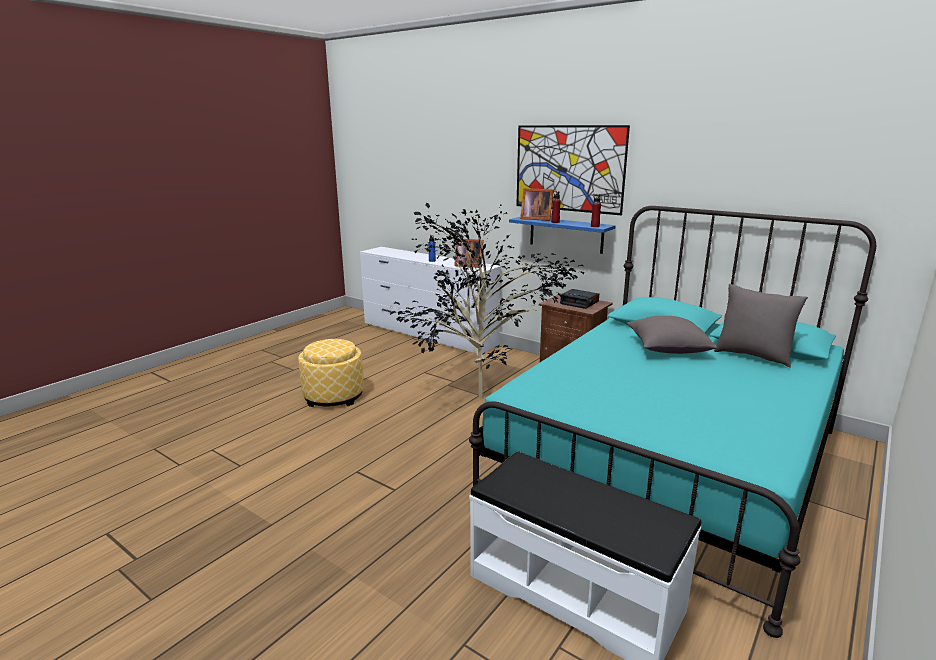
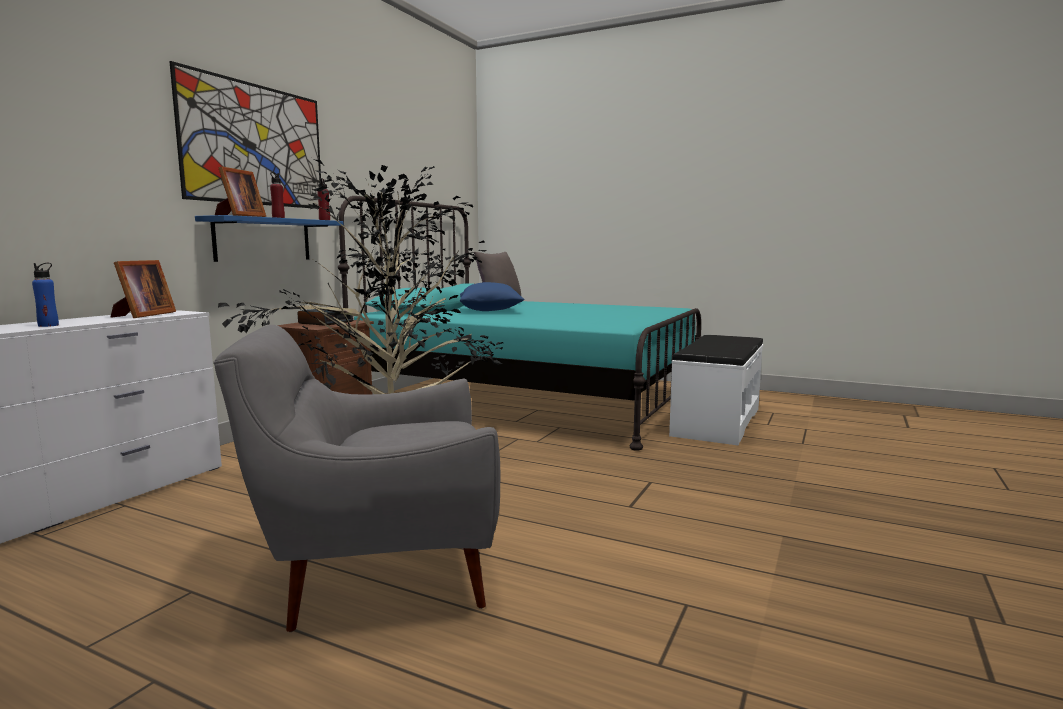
camera: 100 degrees left, 10 degrees down
(334, 396) = (375, 571): ottoman -> grey armchair
(667, 349) = (490, 311): grey pillow -> blue pillow

